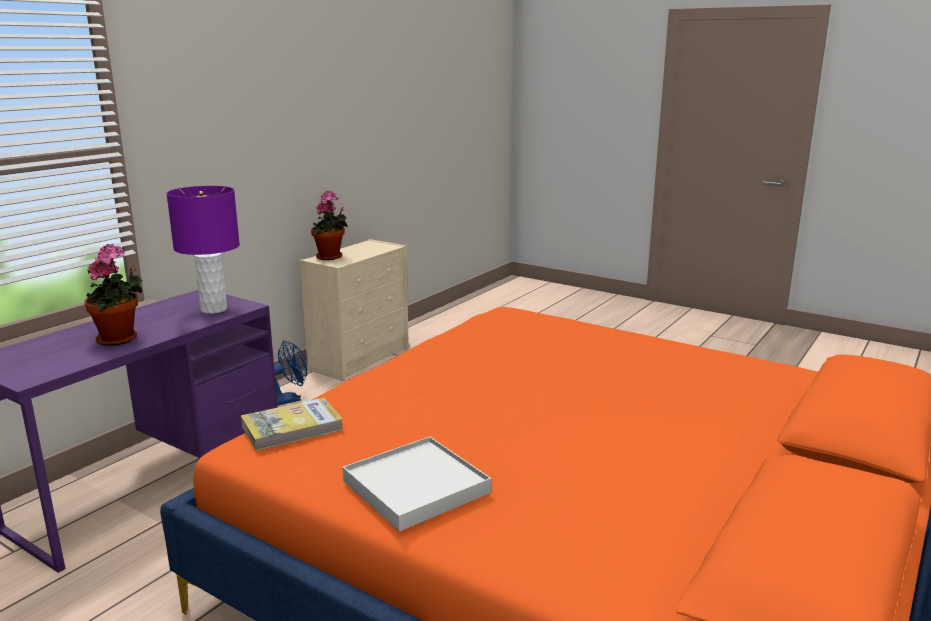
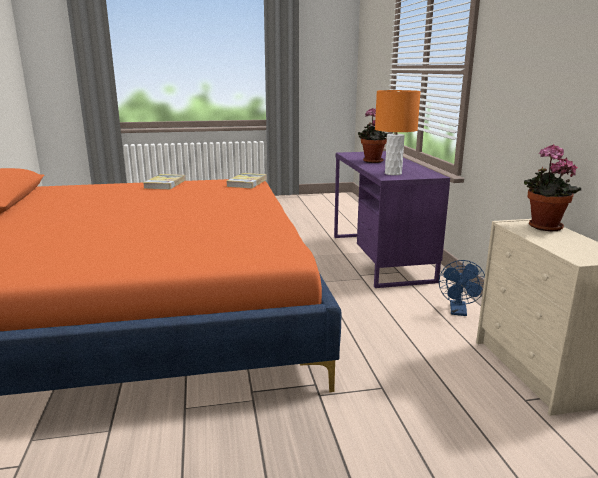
camera: 135 degrees right, 0 degrees up
(214, 309) = (393, 173): purple table lamp -> orange table lamp
(416, 487) = (165, 184): white tray -> book

